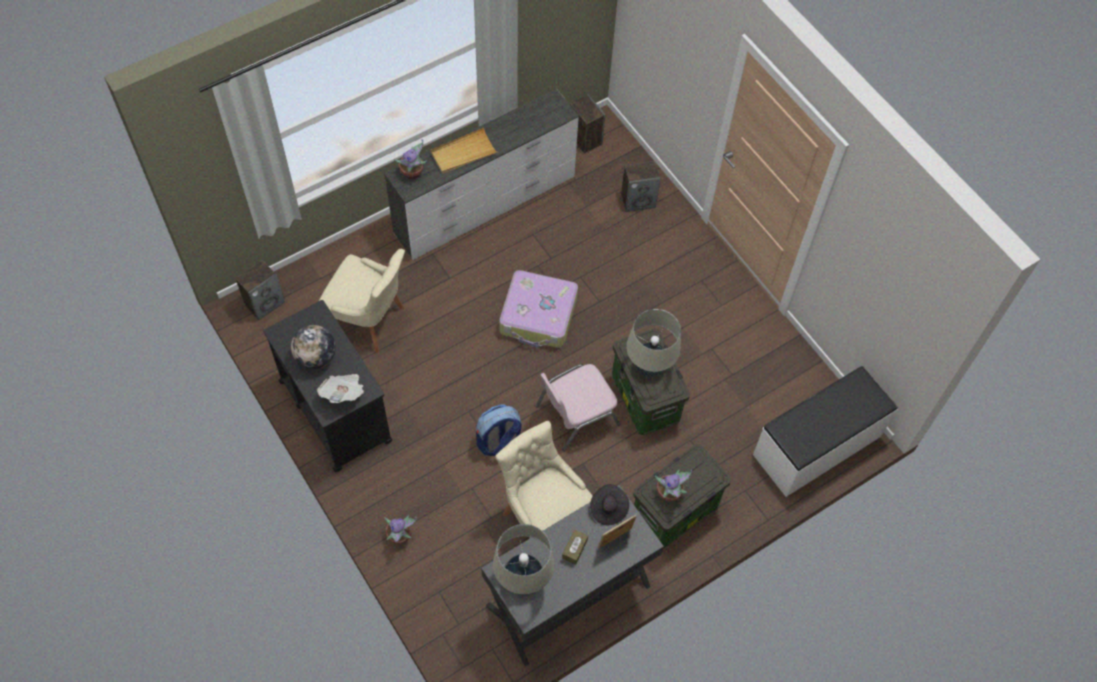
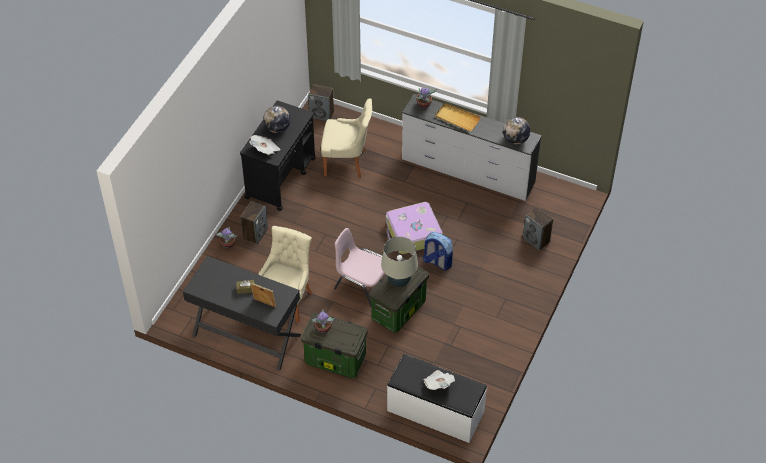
camera: 60 degrees right, 10 degrees down
(369, 321) = (347, 162): beige chair -> beige chair turned 75 degrees counterclockwise
(498, 441) = (317, 257): backpack -> backpack (437, 262)
(523, 579) = (212, 276): beige table lamp -> none
(544, 117) = (515, 140): none -> globe
(584, 139) = (558, 192): speaker -> speaker (255, 233)
(608, 508) = (280, 292): black hat -> none
(833, 414) = (438, 384): none -> newspaper

